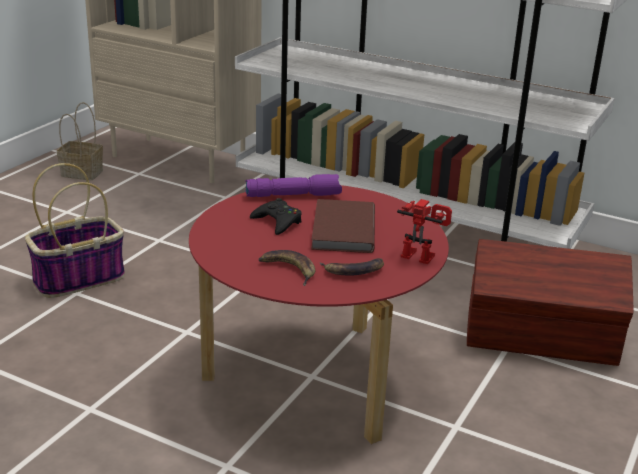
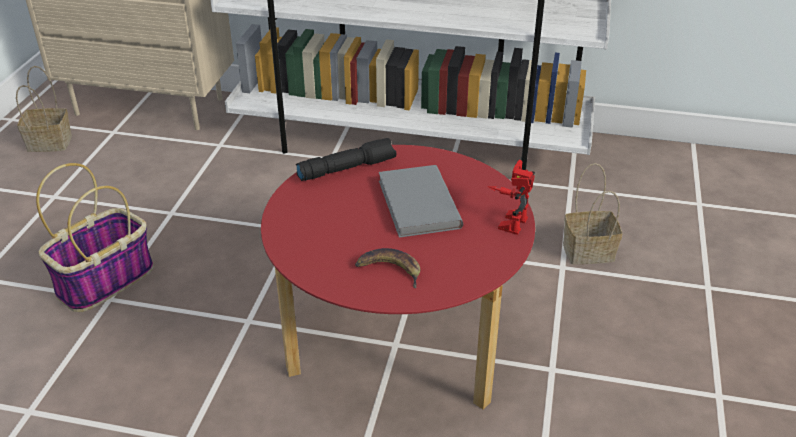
camera: 15 degrees left, 10 degrees up
(277, 222) = (347, 208): black game controller -> none
(294, 195) = (347, 168): purple flashlight -> black flashlight
(341, 230) = (416, 205): brown book -> grey book
(353, 270) = (454, 256): banana -> none
(421, 255) = (509, 221): toy robot -> toy robot turned 75 degrees counterclockwise
(542, 339) = (589, 251): brown storage box -> basket

